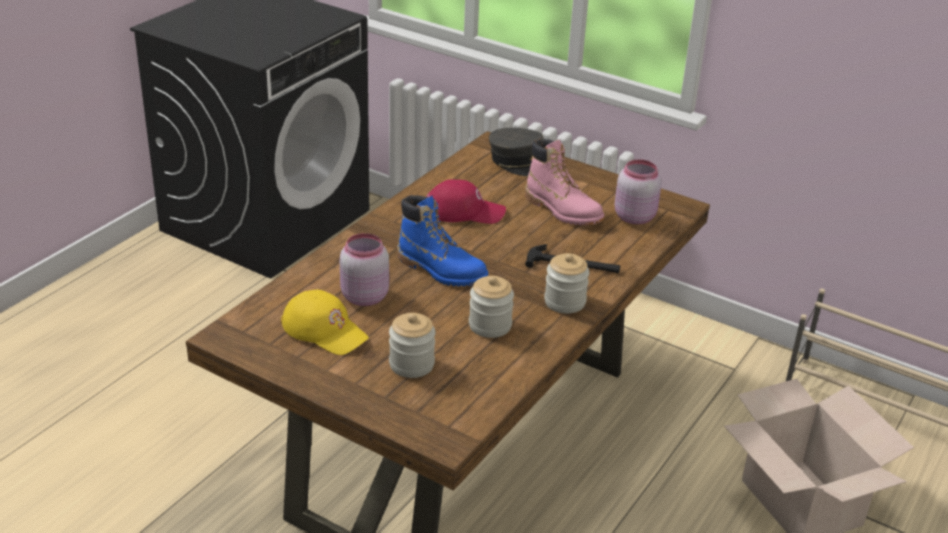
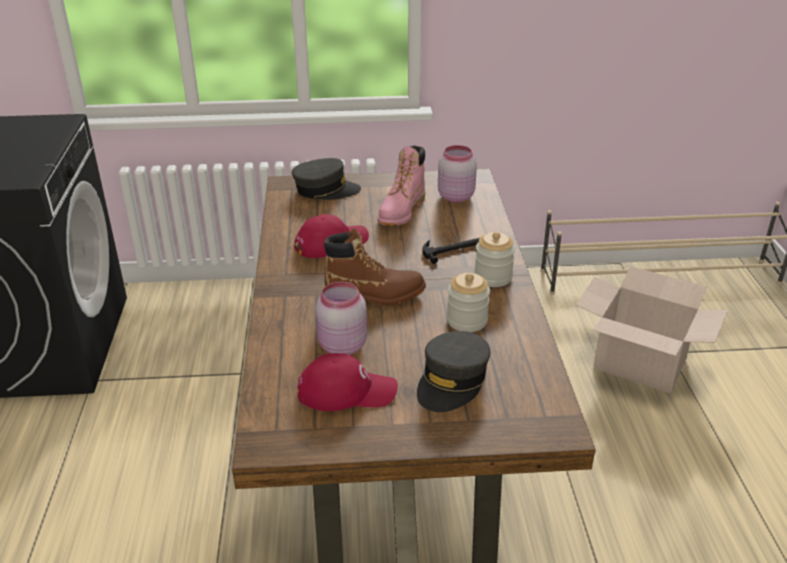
camera: 35 degrees left, 0 degrees up
(325, 330) = (347, 391): yellow cap -> red cap
(411, 364) = (452, 382): jar -> grey cap
(441, 270) = (374, 295): blue boot -> brown boot
(563, 210) = (401, 212): pink boot -> pink boot turned 105 degrees clockwise

